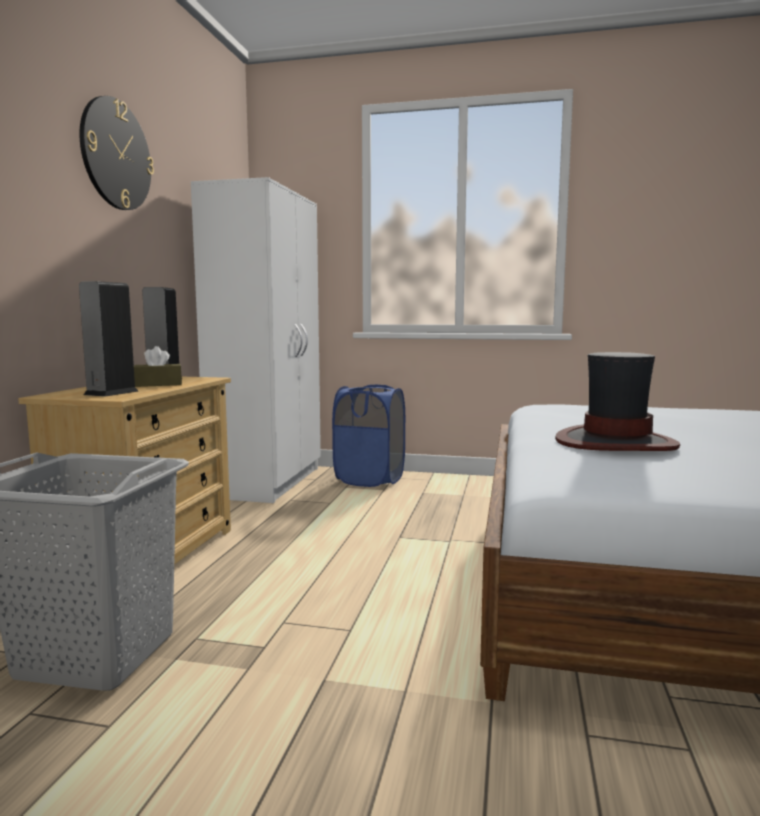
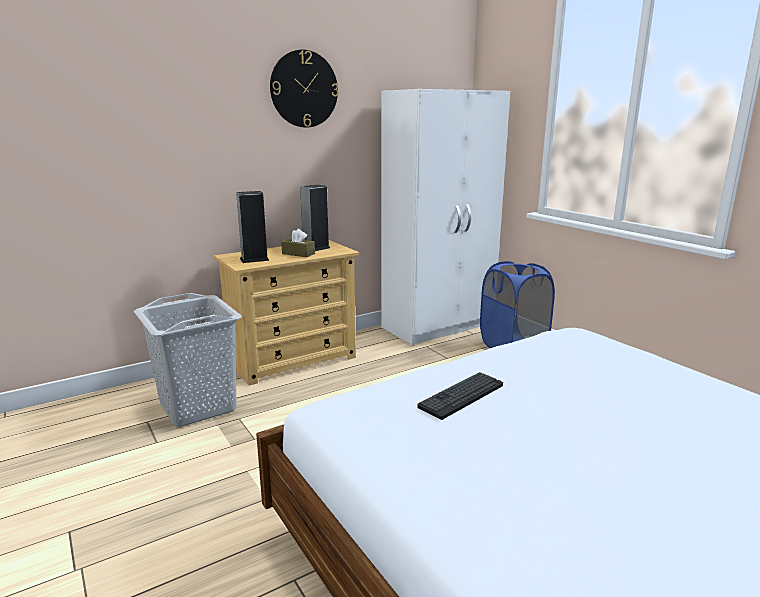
camera: 45 degrees right, 10 degrees up
(614, 442) = (461, 396): hat -> keyboard

